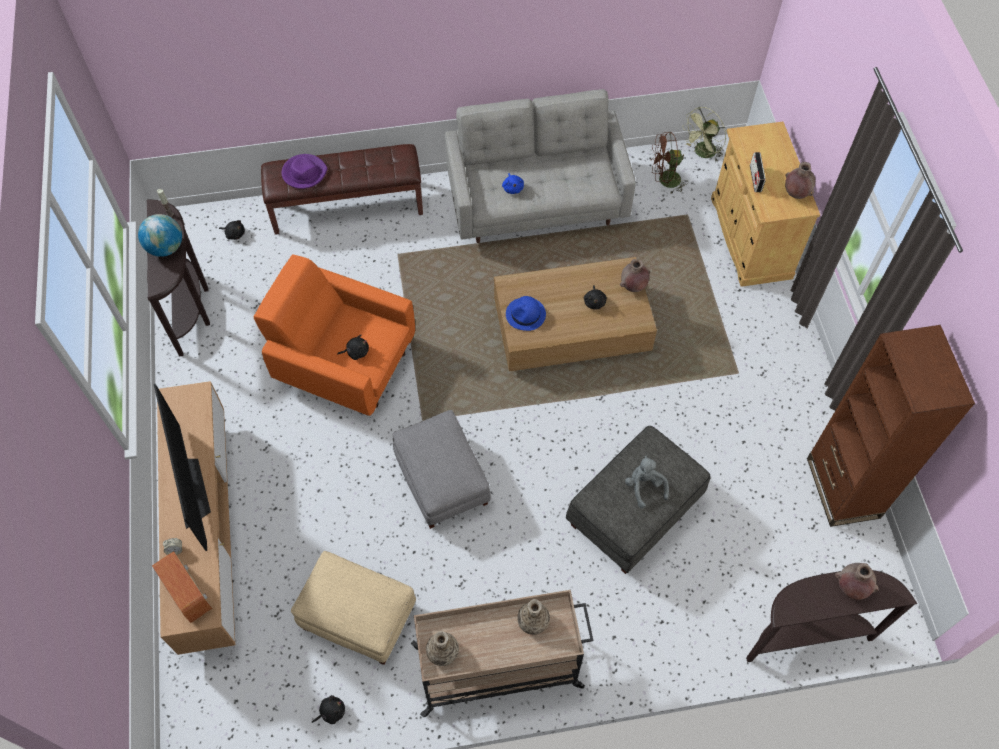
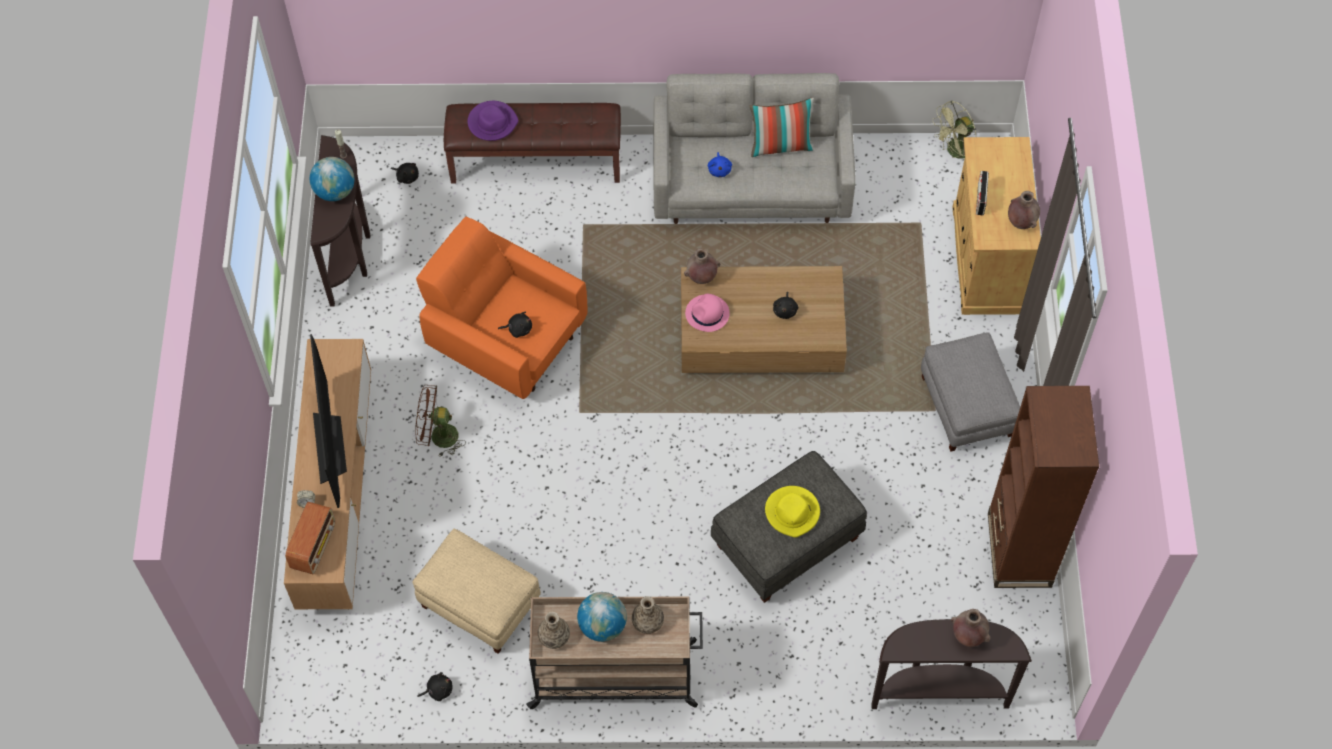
camera: 10 degrees right, 0 degrees up
(187, 593) = (314, 546): radio -> radio turned 45 degrees clockwise
(443, 480) = (590, 479): grey ottoman -> grey ottoman (967, 406)
(489, 632) = (602, 626): none -> globe
(525, 315) = (707, 314): blue hat -> pink hat
(562, 161) = (781, 145): none -> pillow
(633, 286) = (831, 299): brown vase -> brown vase (701, 277)
(644, 487) = (792, 512): grey plush toy -> yellow hat
(664, 181) = (903, 179): brown fan -> brown fan (438, 437)

